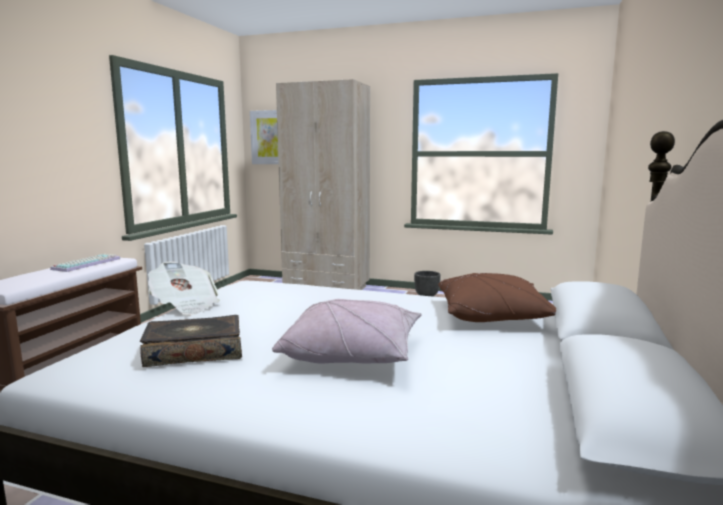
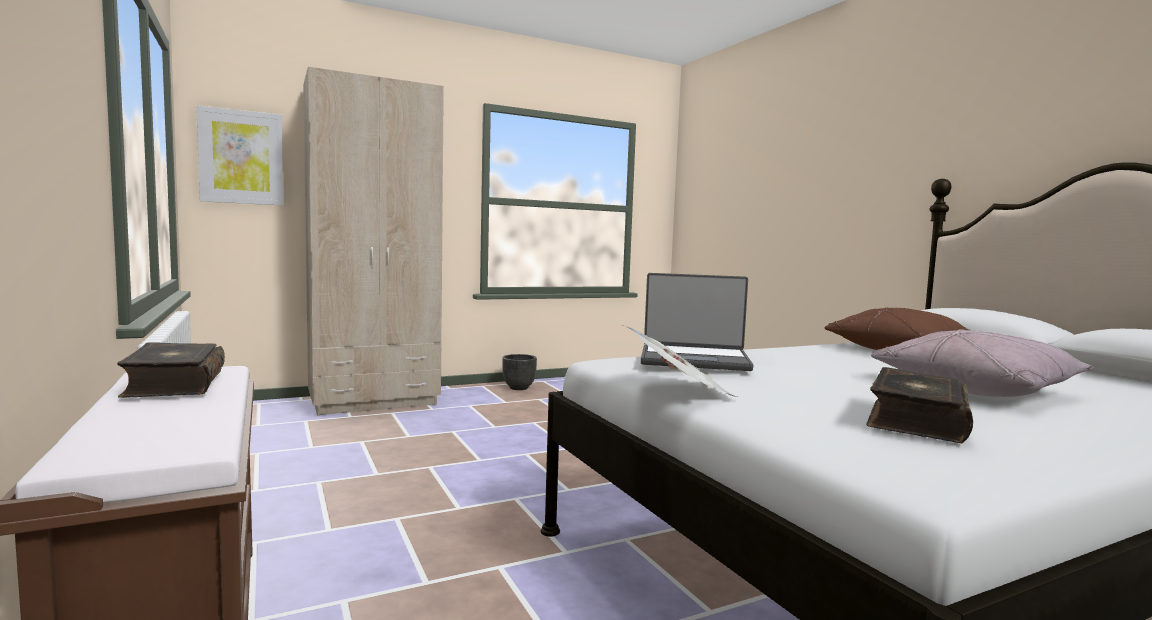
camera: 45 degrees left, 5 degrees down
(87, 263) = (173, 384): keyboard -> book
(273, 290) = (694, 360): none -> laptop

